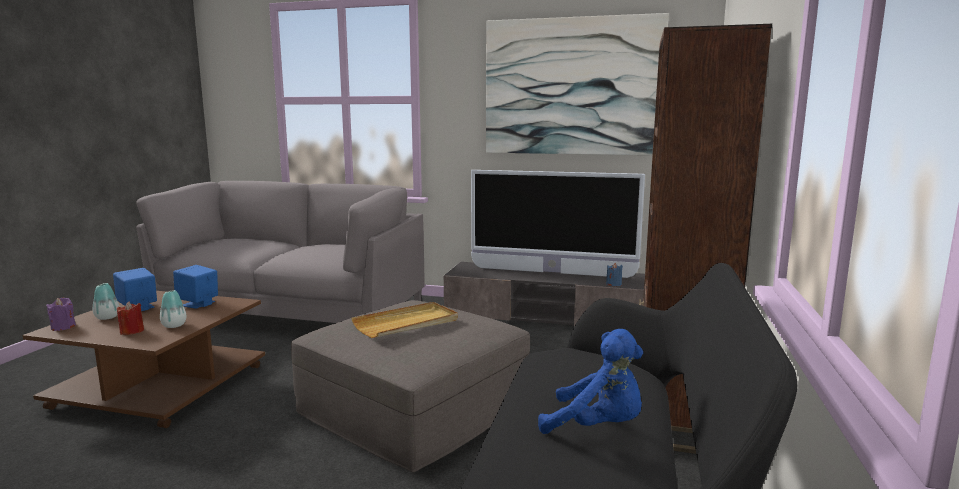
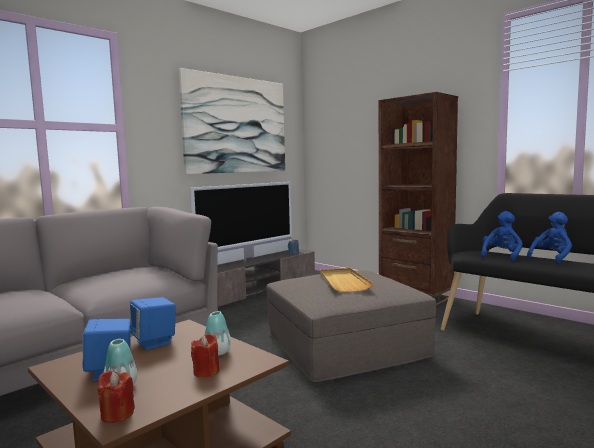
camera: 60 degrees left, 5 degrees down
(63, 327) = (117, 414): purple candle -> red candle
(567, 381) = (501, 256): none -> blue plush toy

